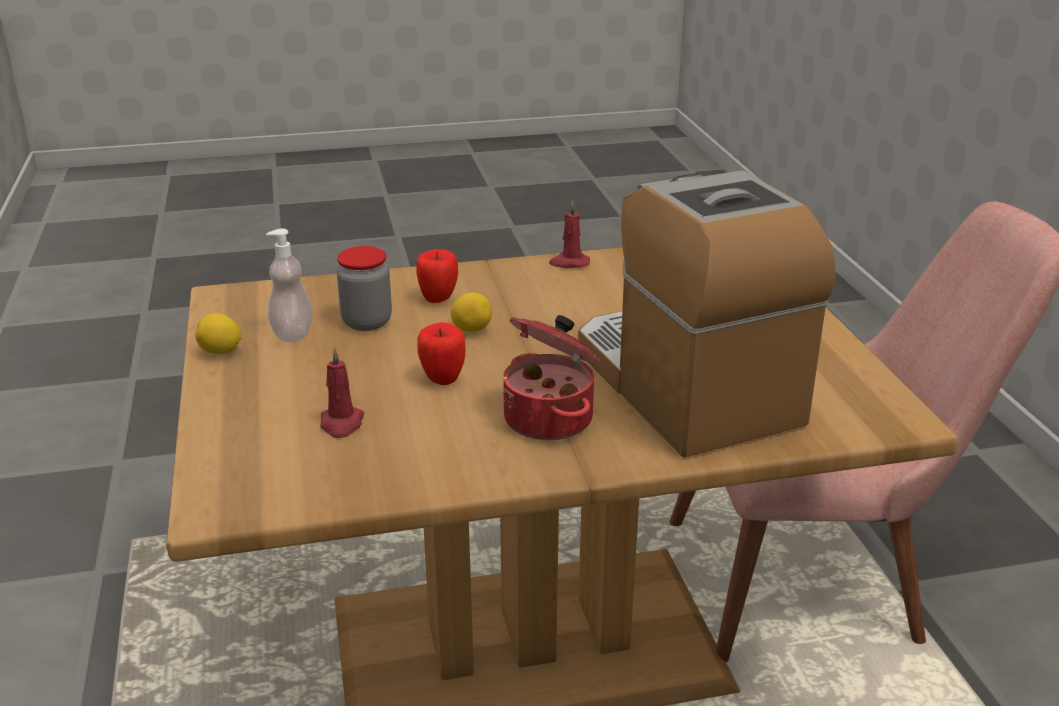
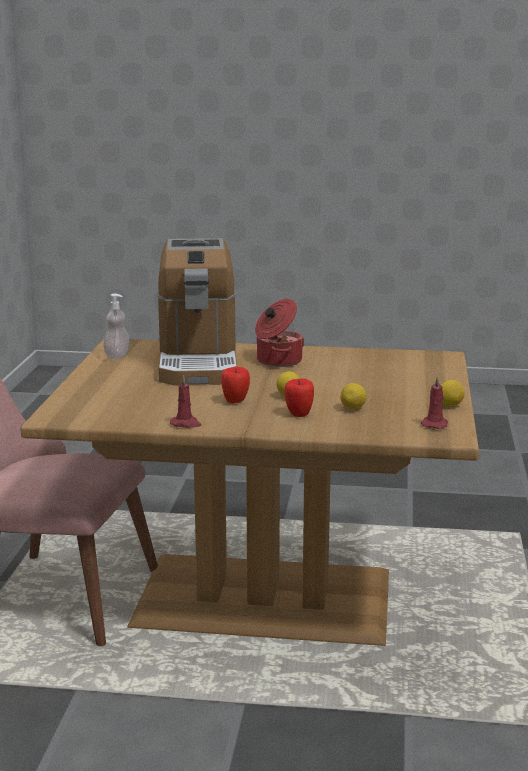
camera: 160 degrees left, 10 degrees down
(292, 333) = (403, 409): soap dispenser -> soap dispenser (117, 356)
(341, 424) = (382, 371): red candle -> red candle (434, 424)
(367, 322) = (353, 408): jar -> lemon
(442, 379) = (321, 379): apple -> apple (235, 401)

